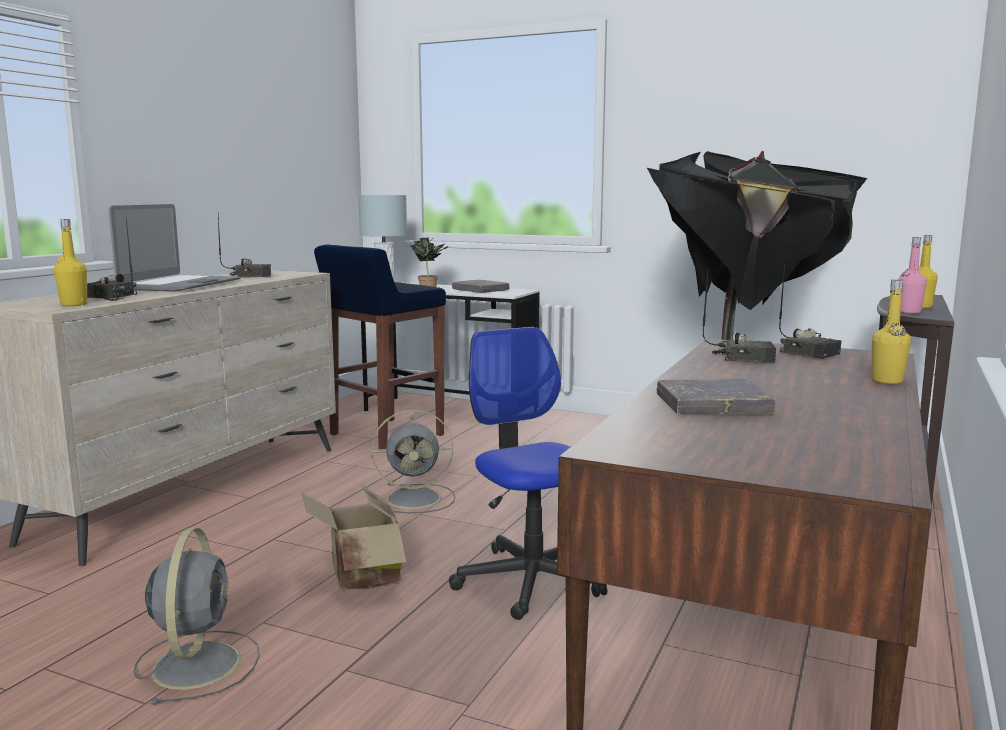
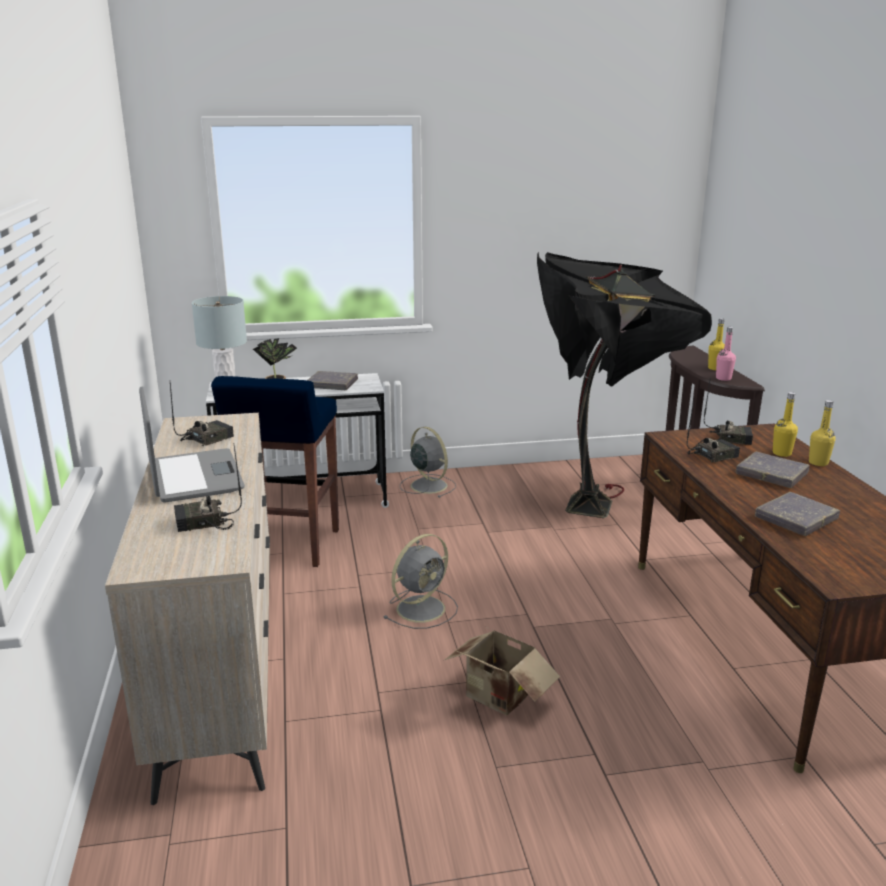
camera: 35 degrees left, 10 degrees up
(74, 304) = (215, 548): yellow bottle -> yellow bottle (781, 453)
(198, 663) = (510, 820): grey fan -> grey fan (427, 485)
(530, 580) = (604, 652): office chair -> none
(785, 378) = (771, 474): none -> grey book

